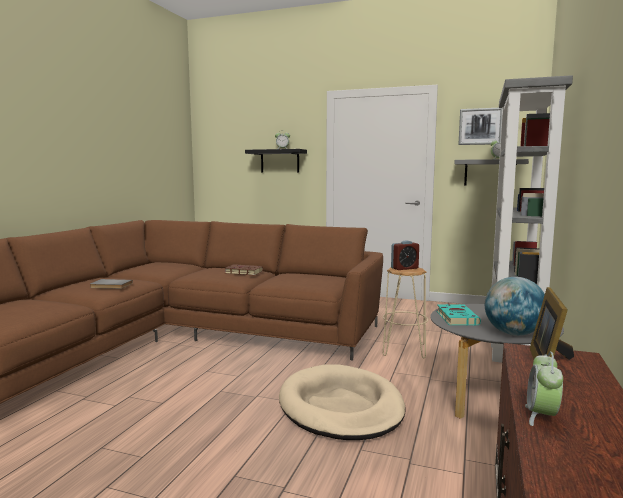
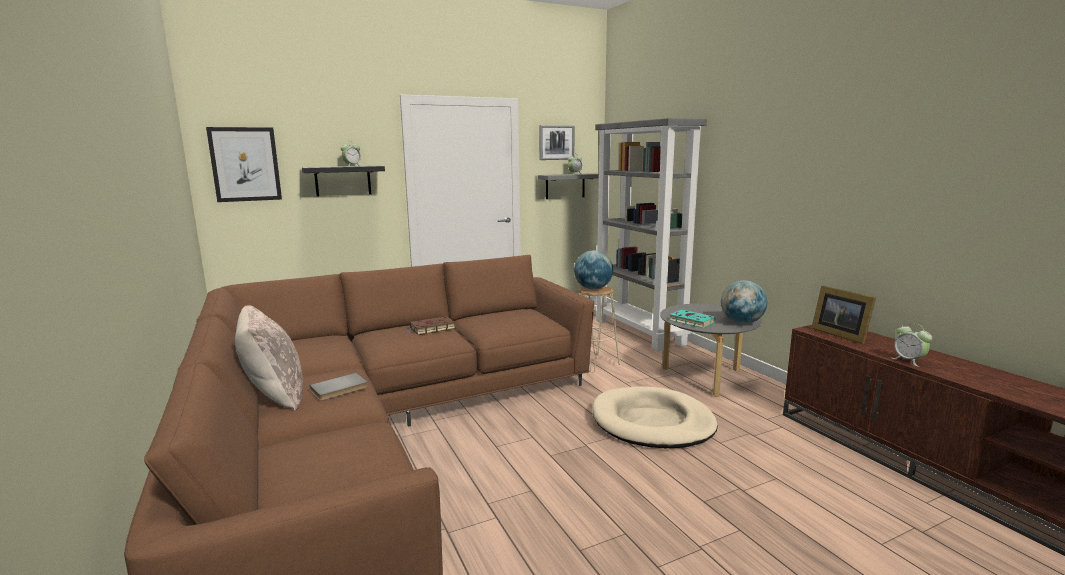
camera: 45 degrees left, 5 degrees up
(87, 281) = (274, 395): none -> beige pillow
(221, 148) = (245, 164): none -> picture
(404, 268) = (593, 288): alarm clock -> globe

